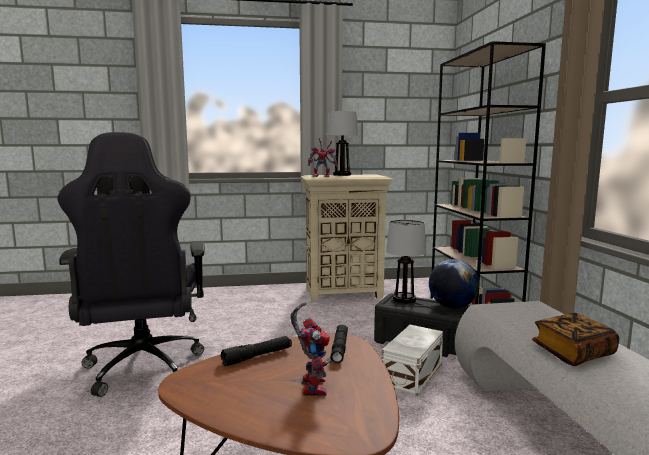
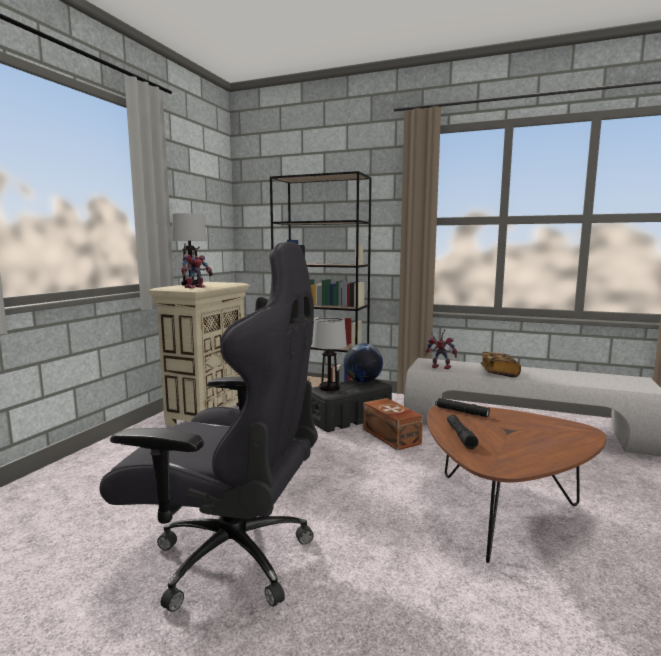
camera: 60 degrees left, 0 degrees up
(311, 385) = (517, 429): toy robot -> toy robot (439, 367)
(411, 374) = (391, 436): white storage box -> brown storage box

